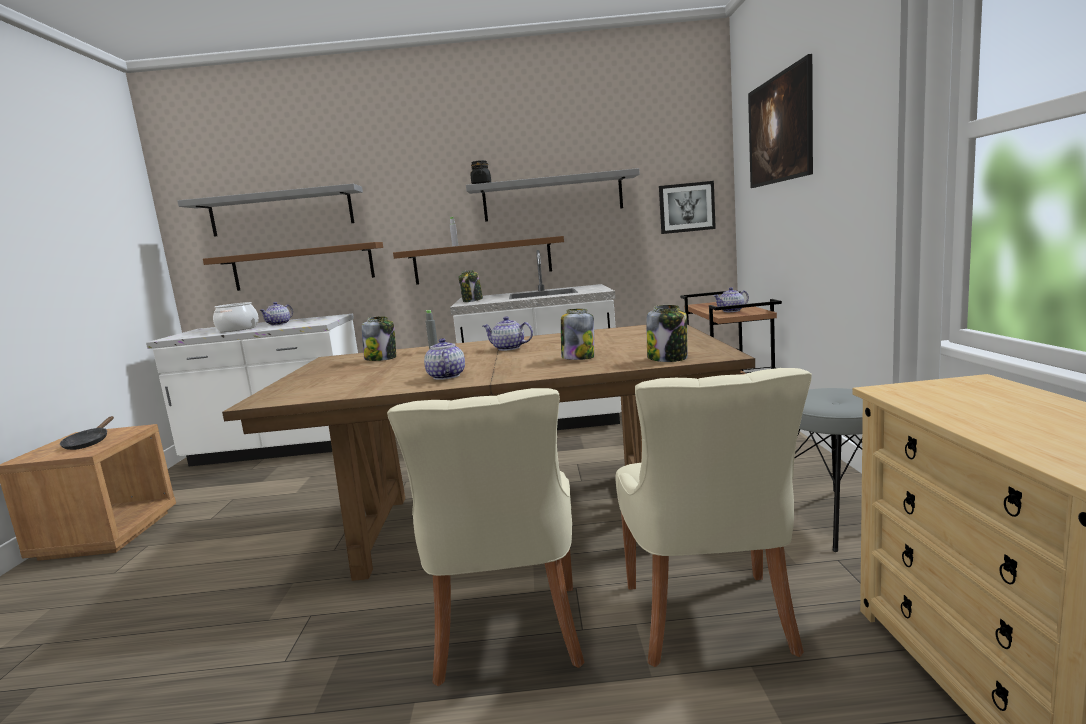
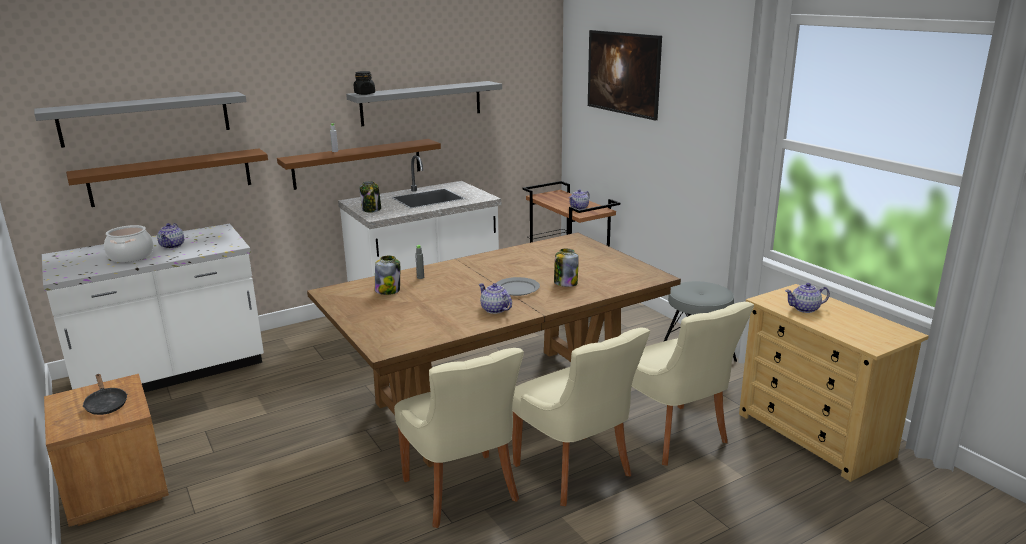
camera: 30 degrees left, 10 degrees up
(345, 623) = (462, 492): none -> beige chair
(509, 348) = (488, 272): teapot -> teapot (805, 309)
(510, 361) = (517, 289): none -> grey plate
(668, 358) = (629, 281): jar -> none
(686, 207) = (528, 112): picture -> none

